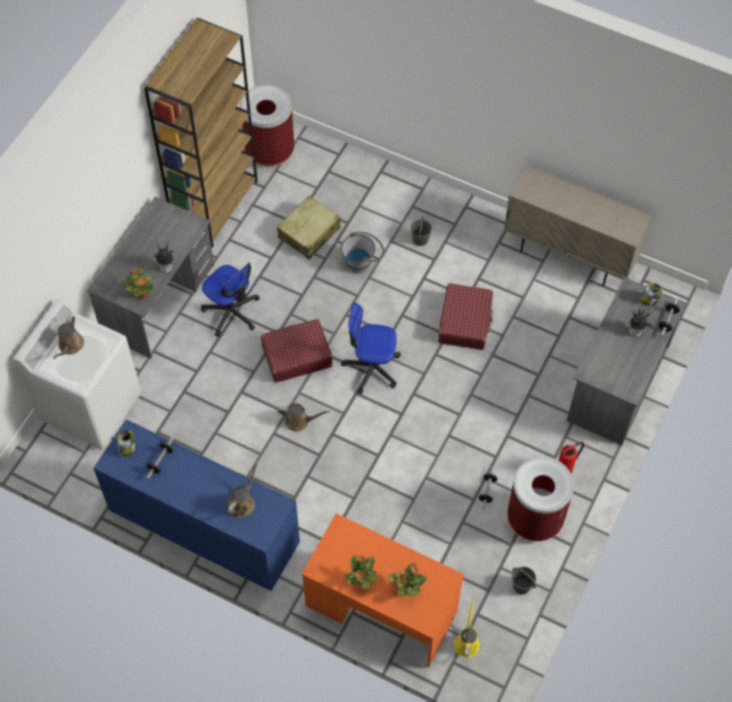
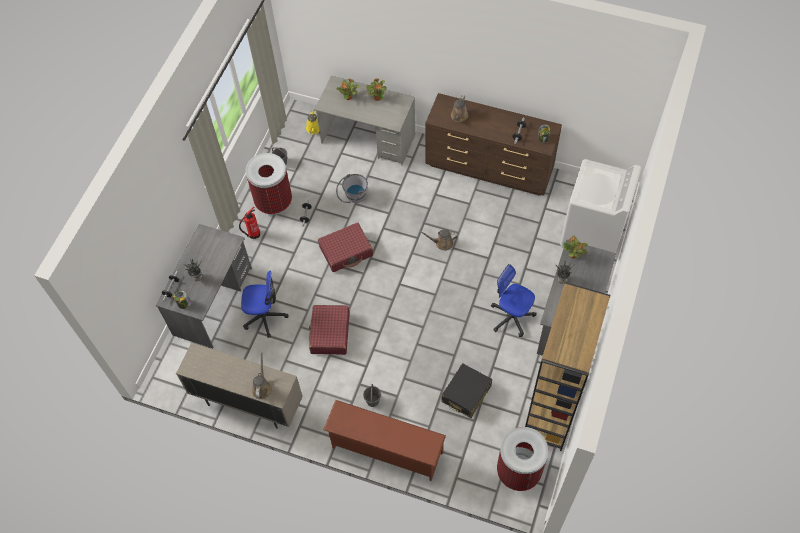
camera: 175 degrees right, 0 degrees up
(70, 346) = (607, 189): brown watering can -> brown watering can (262, 387)
(204, 528) = (489, 168): blue dresser -> brown dresser
(296, 356) = (454, 289): red suitcase -> red suitcase (346, 251)
(309, 233) = (466, 394): beige suitcase -> black suitcase
(362, 262) = (417, 374): grey bucket -> grey bucket (353, 198)
(372, 368) = (396, 288): office chair -> office chair (265, 316)
(381, 608) = (368, 139): orange desk -> grey desk
(412, 188) = (386, 451): none -> brown shoe rack

